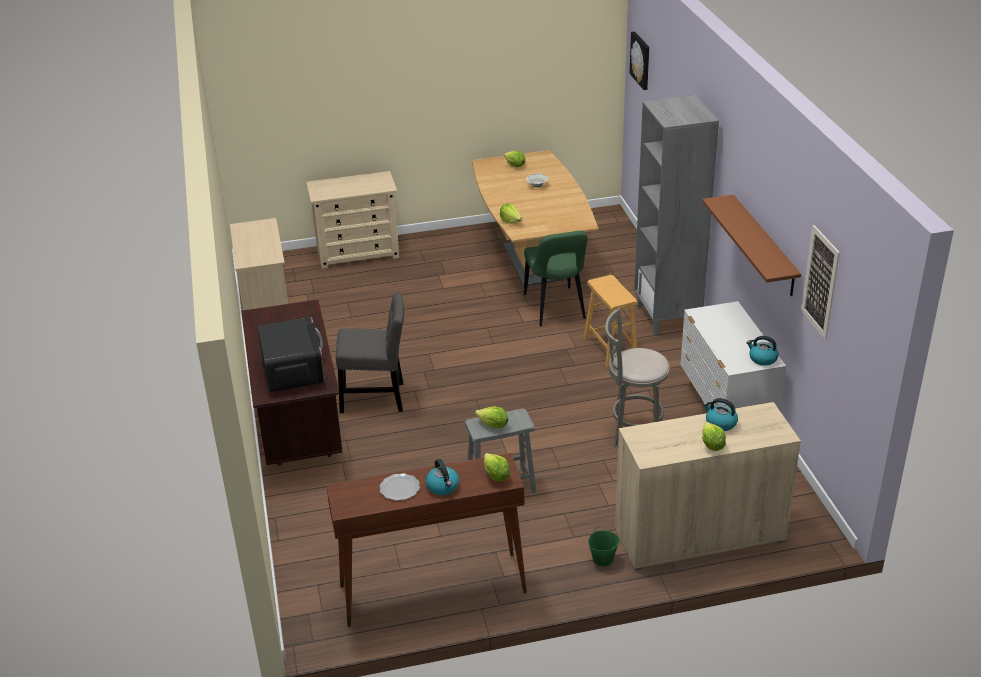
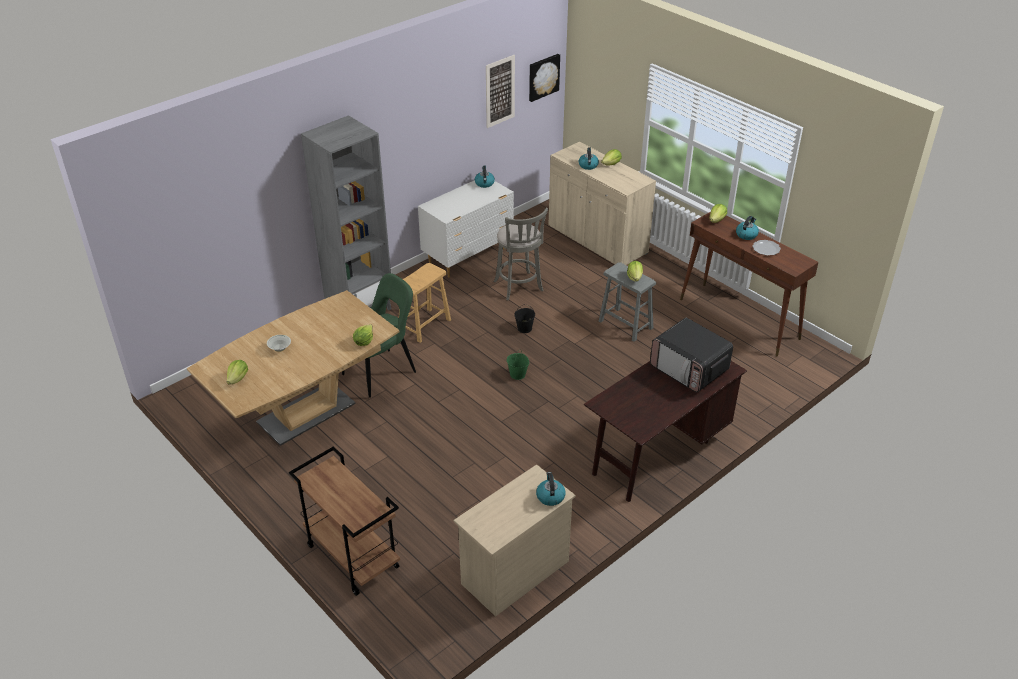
camera: 120 degrees left, 5 degrees up
(247, 258) = (550, 496): none -> kettle
(293, 371) = (689, 369): microwave -> microwave turned 90 degrees counterclockwise
(358, 253) = (351, 556): beige dresser -> brown cart
(376, 398) = (584, 425): grey chair -> none
(554, 410) = (524, 328): none -> black bucket
(602, 559) = (650, 266): green bucket -> green bucket (518, 374)
(641, 60) = (161, 212): picture -> picture (543, 77)
(764, 246) = (433, 138): brown shelf -> none

